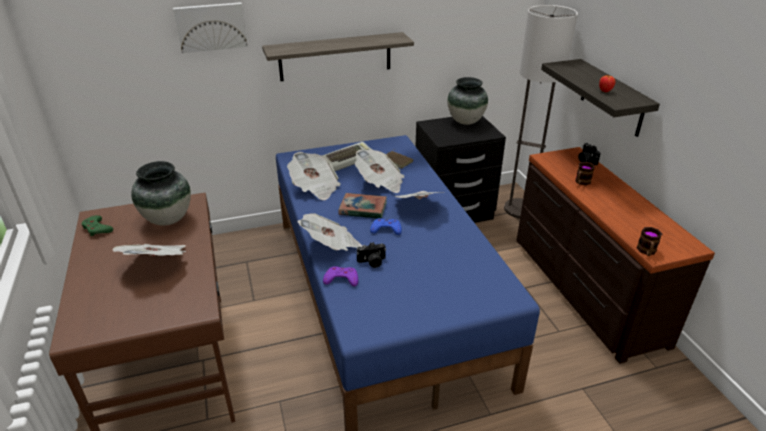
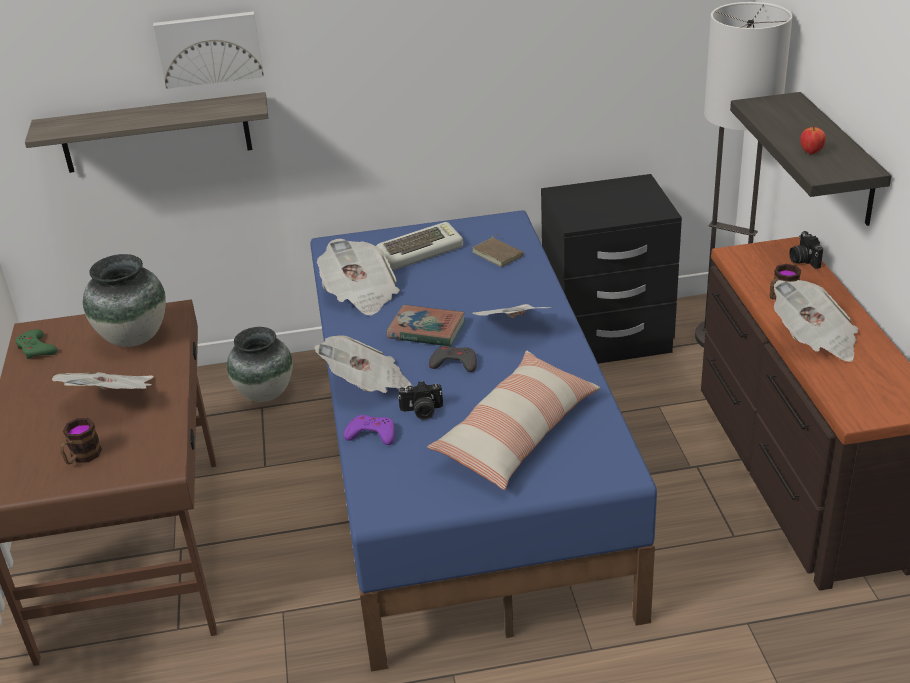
camera: 10 degrees right, 0 degrees up
(335, 56) = (402, 88): shelf -> shelf (155, 133)
(380, 182) = (463, 289): newspaper -> newspaper (814, 340)
(386, 229) = (454, 363): blue game controller -> grey game controller
(439, 274) = (517, 433): none -> pillow
(466, 121) = (623, 189): vase -> vase (265, 393)
(646, 251) = (844, 411): mug -> mug (82, 457)

